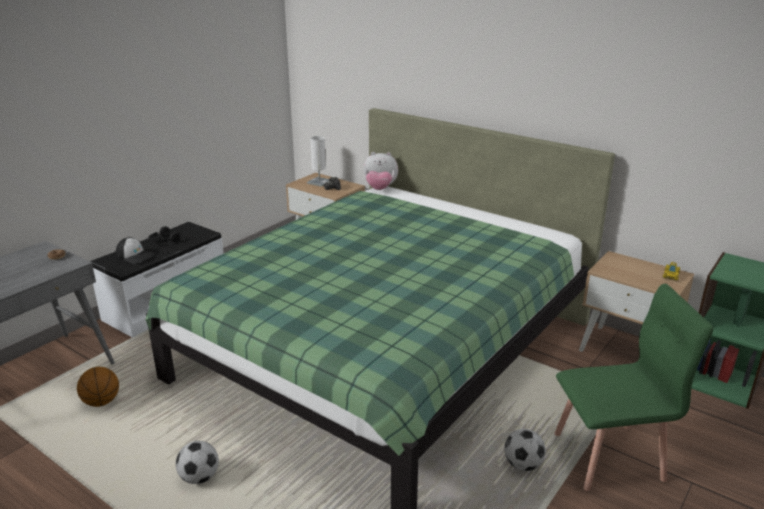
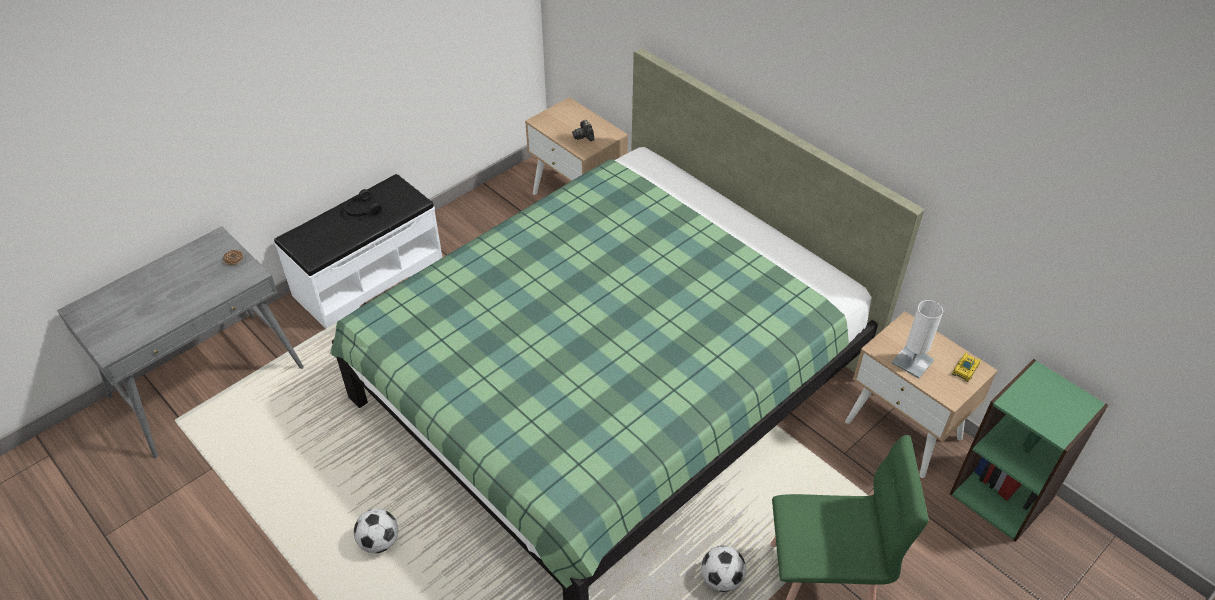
camera: 10 degrees right, 20 degrees up
(101, 402) = (287, 423): basketball -> none
(135, 256) = (327, 235): cap -> none
(319, 182) = (569, 120): white table lamp -> white table lamp (912, 361)
(380, 189) = (640, 158): plush toy -> none

